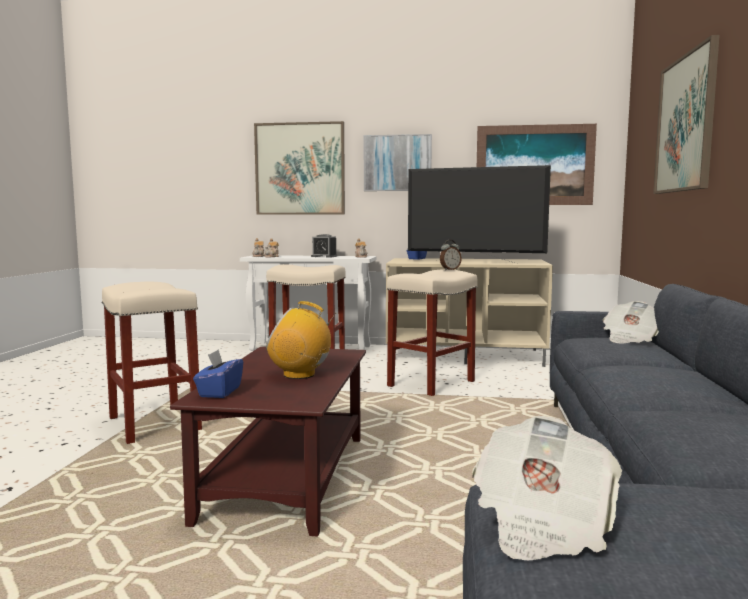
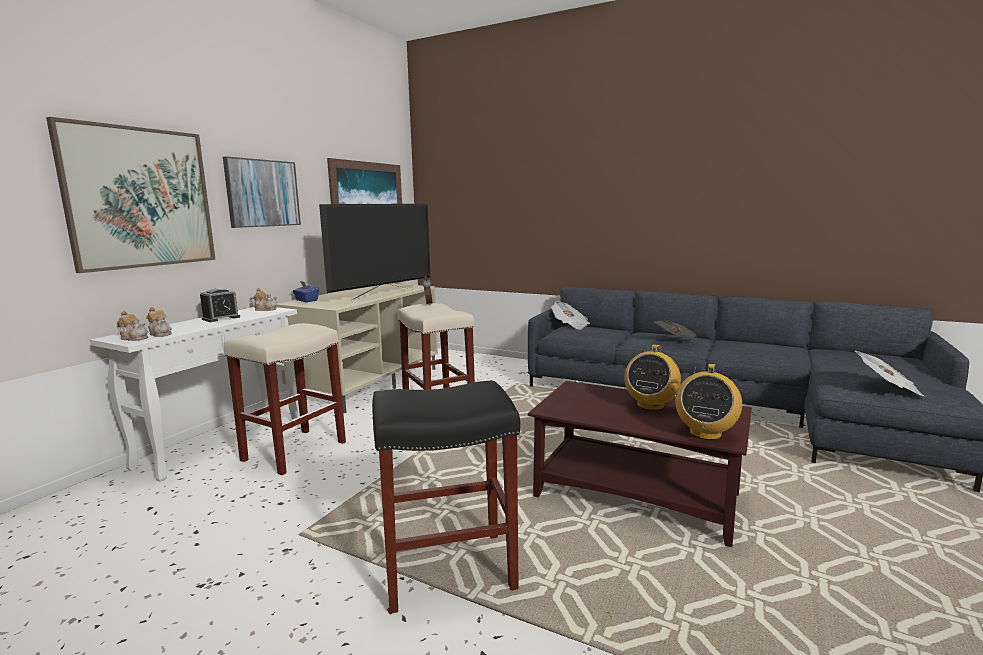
camera: 70 degrees left, 5 degrees up
(153, 423) = (446, 570): beige stool -> black stool
(219, 392) = (705, 433): blue tissue box -> radio
(640, 382) = (677, 342): none -> newspaper
(685, 124) = (531, 182): picture -> none

